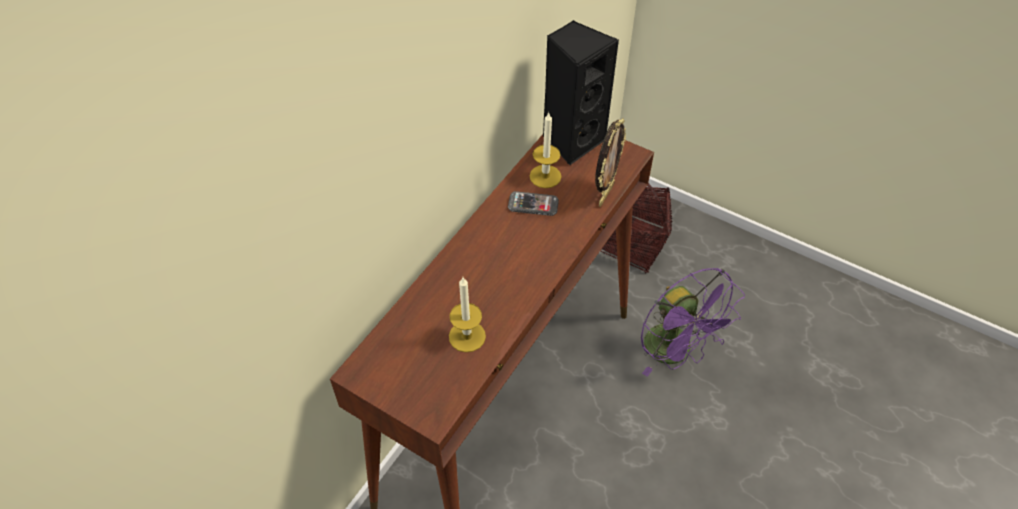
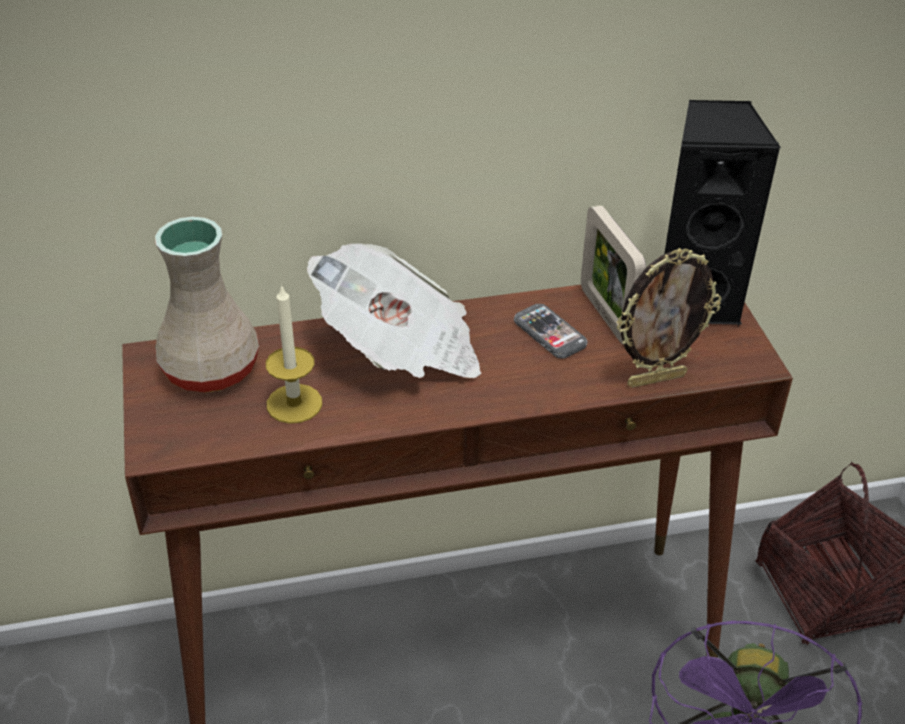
camera: 45 degrees right, 10 degrees down
(400, 354) = (209, 370): none -> beige vase
(477, 266) = (400, 349): none -> newspaper
(545, 176) = (606, 315): candle -> picture frame

